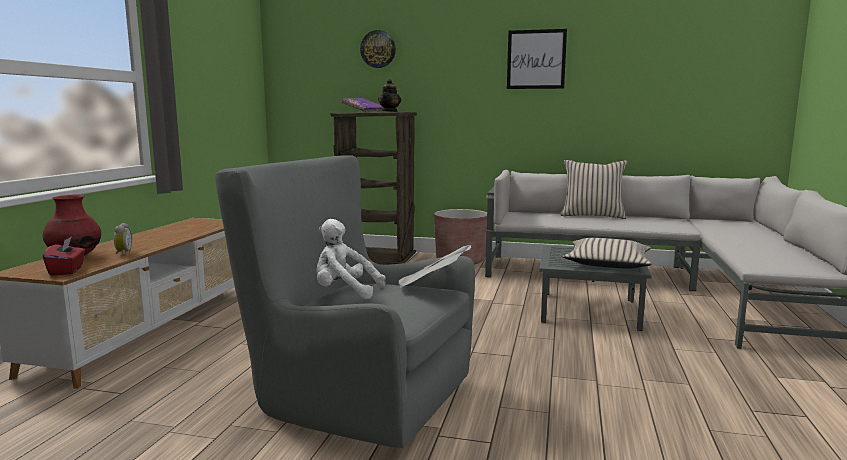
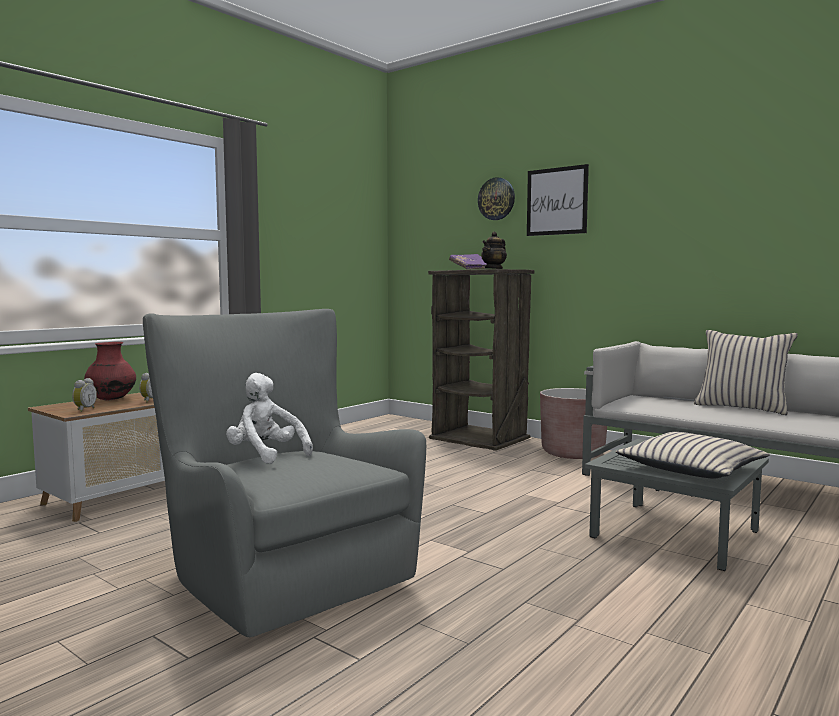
camera: 25 degrees right, 5 degrees down
(67, 270) = (84, 410): red tissue box -> alarm clock
(431, 286) = (360, 461): newspaper -> none
(536, 59) = (679, 200): picture -> picture (557, 201)

